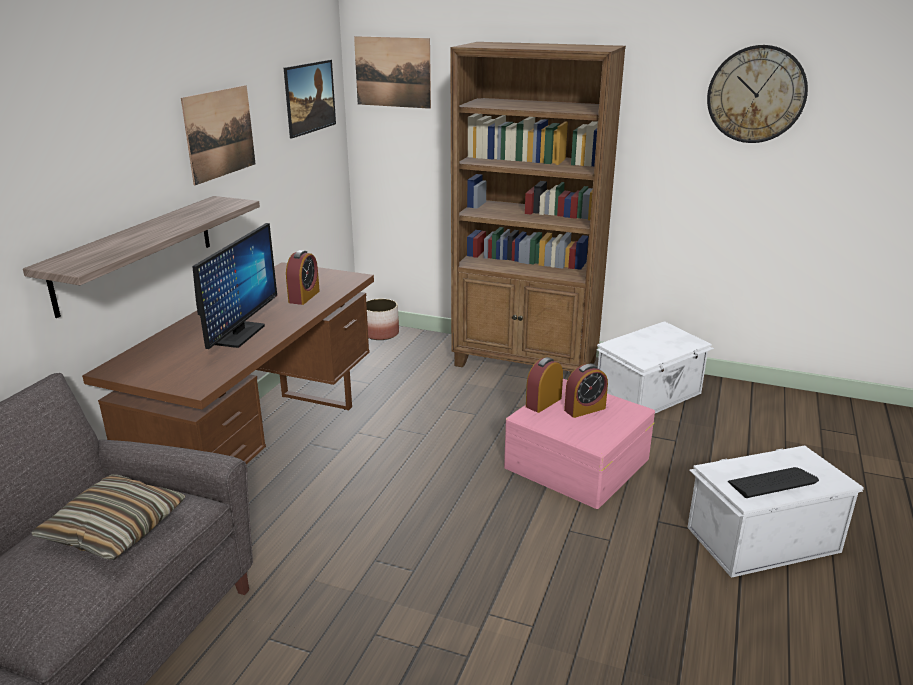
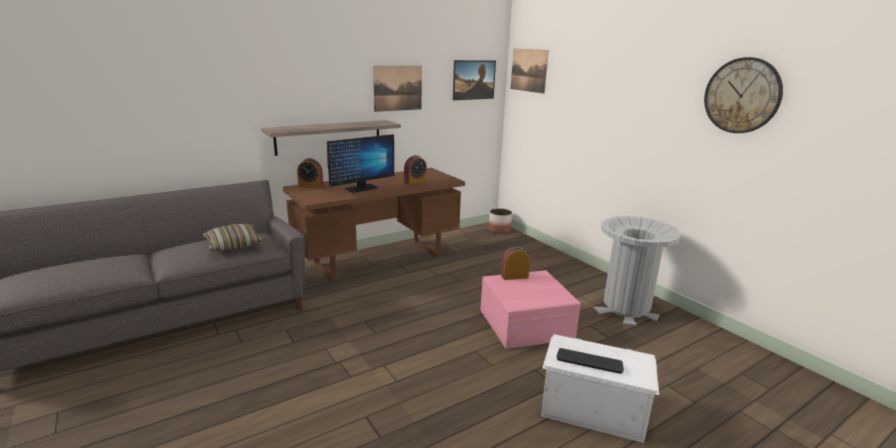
camera: 35 degrees right, 5 degrees down
(526, 363) = (564, 267): brown bookcase -> none
(585, 409) = (534, 287): alarm clock -> alarm clock (310, 186)
(650, 395) = (626, 309): white storage box -> grey trash can

